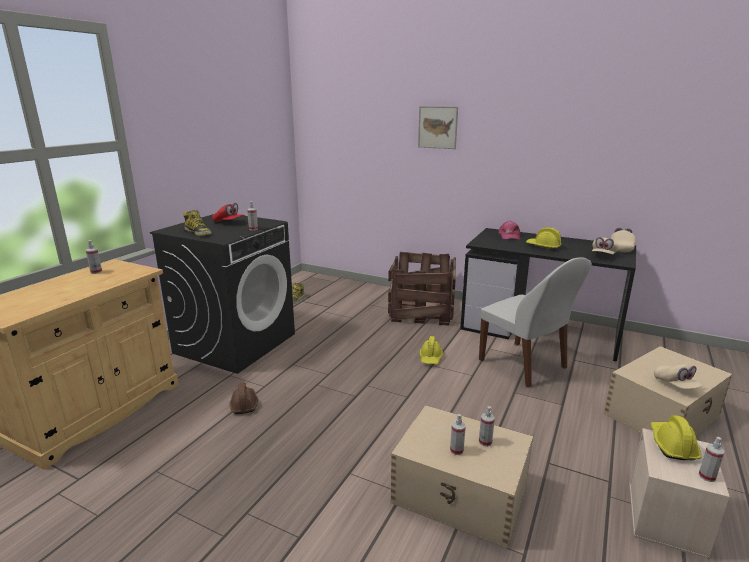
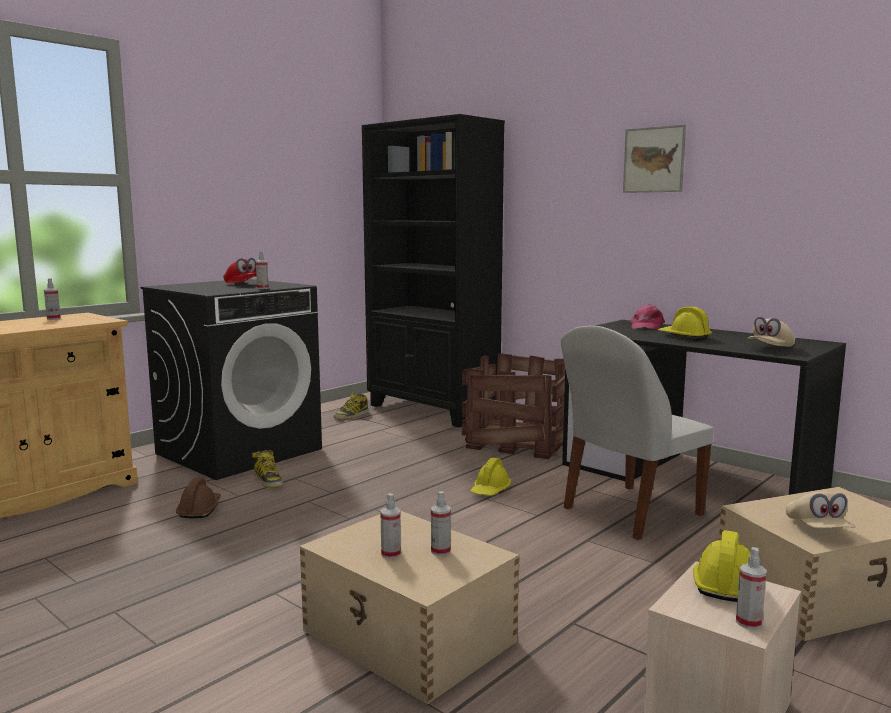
camera: 15 degrees right, 10 degrees down
(198, 232) = (193, 288): boot -> boot (268, 481)
(347, 289) = (432, 410): none -> black bookcase
(437, 127) = (556, 175): picture -> picture (654, 160)
(524, 365) = (629, 512): white chair -> white chair turned 75 degrees clockwise
(621, 248) = (814, 344): beige cap -> none

